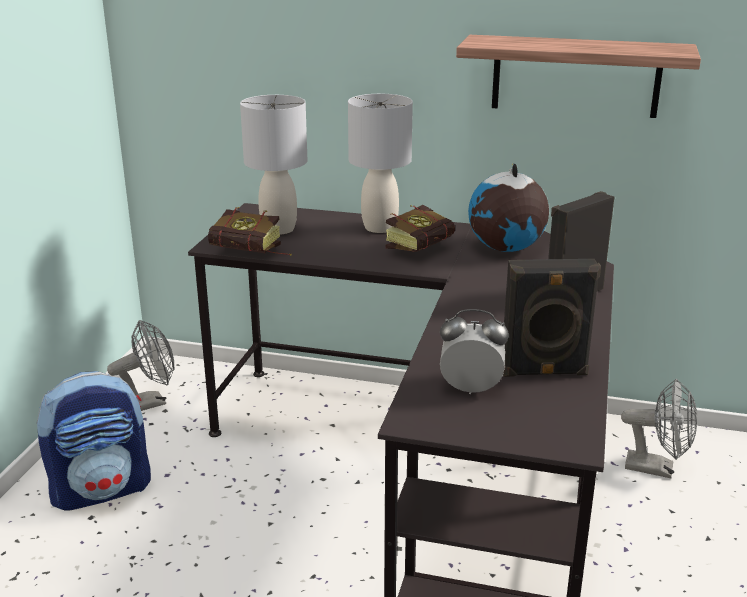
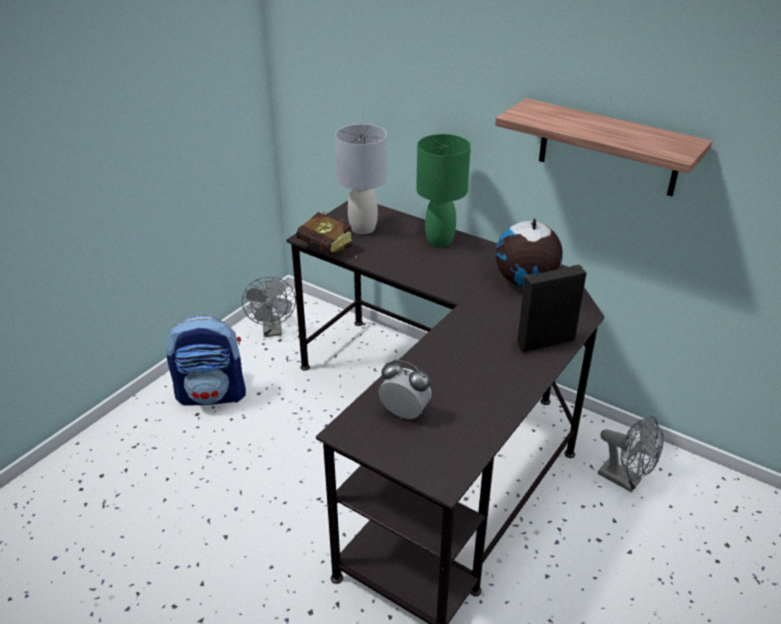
camera: 20 degrees right, 10 degrees up
(150, 402) = (272, 331): grey fan -> grey fan turned 90 degrees clockwise
(379, 227) = (440, 240): grey table lamp -> green table lamp
(424, 248) = (460, 269): book -> none
(544, 372) = (468, 411): black speaker -> none

